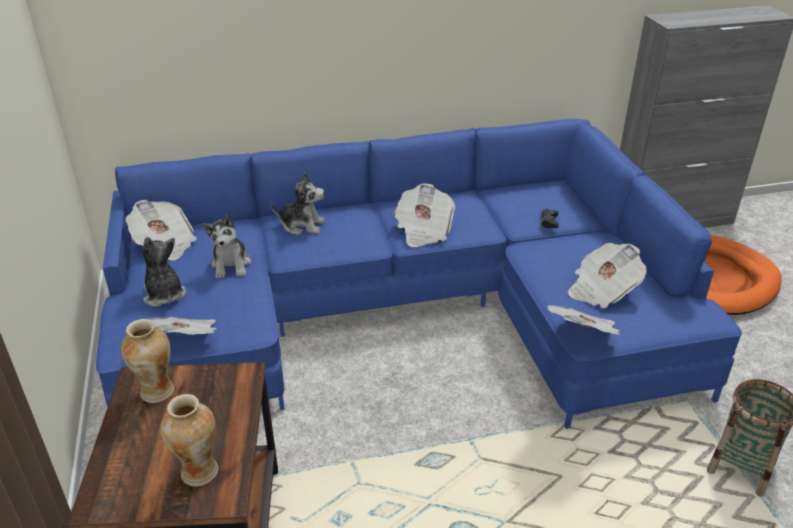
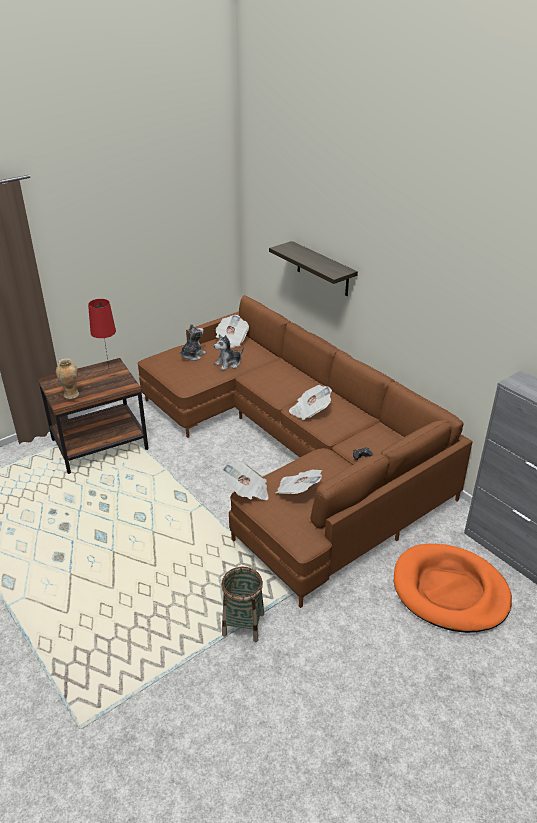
camera: 65 degrees right, 0 degrees up
(156, 392) = (109, 370): vase -> red table lamp
(184, 341) = (164, 372): newspaper -> none
(286, 39) = (322, 269): none -> shelf
(302, 225) = (280, 371): plush toy -> none
(405, 311) = (292, 453): blue sofa -> brown sofa

